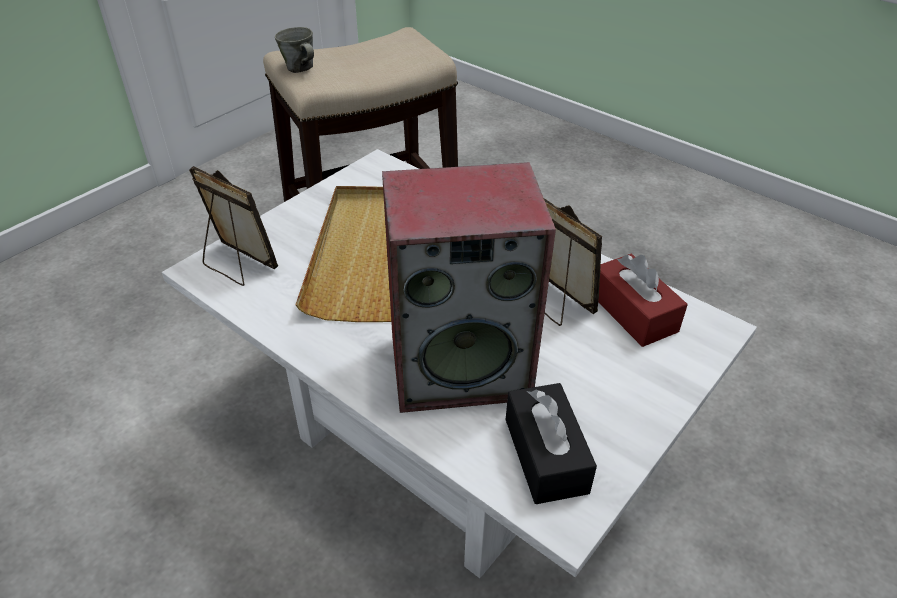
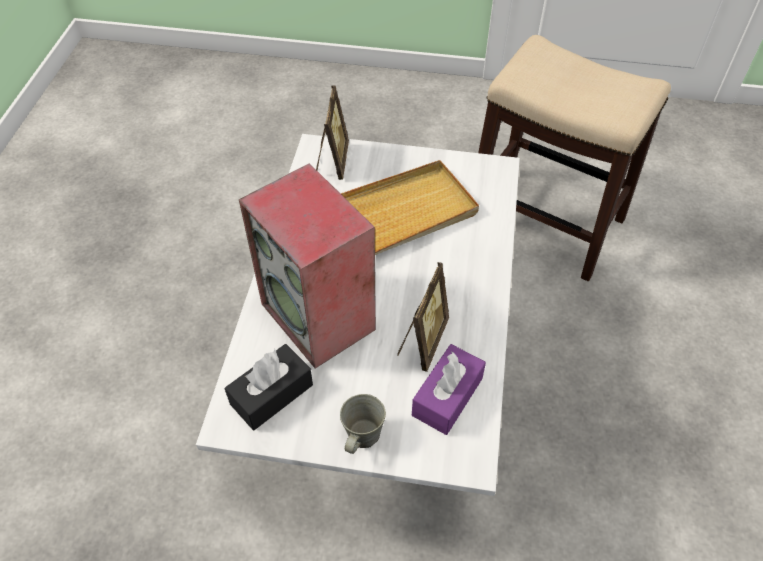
camera: 60 degrees right, 10 degrees up
(300, 68) = (527, 62): grey mug -> grey mug (362, 436)
(633, 312) = (447, 396): red tissue box -> purple tissue box

